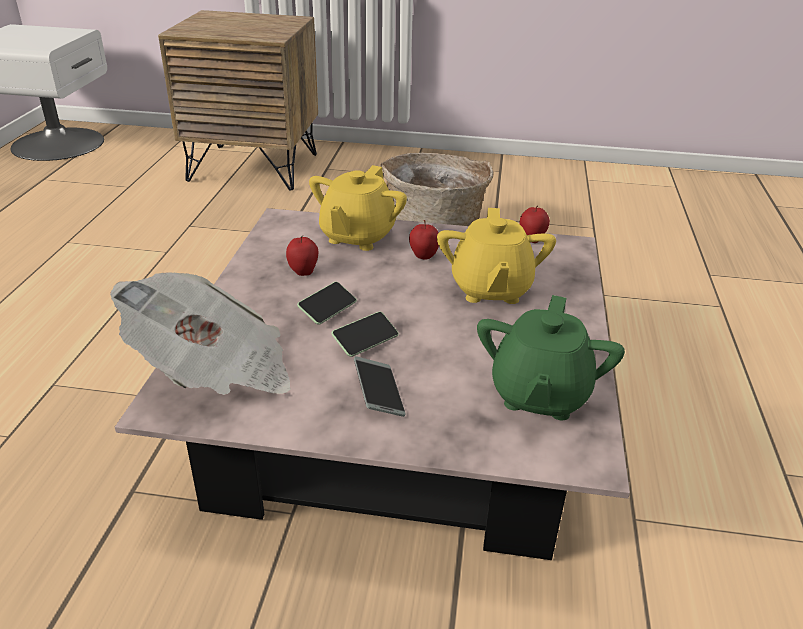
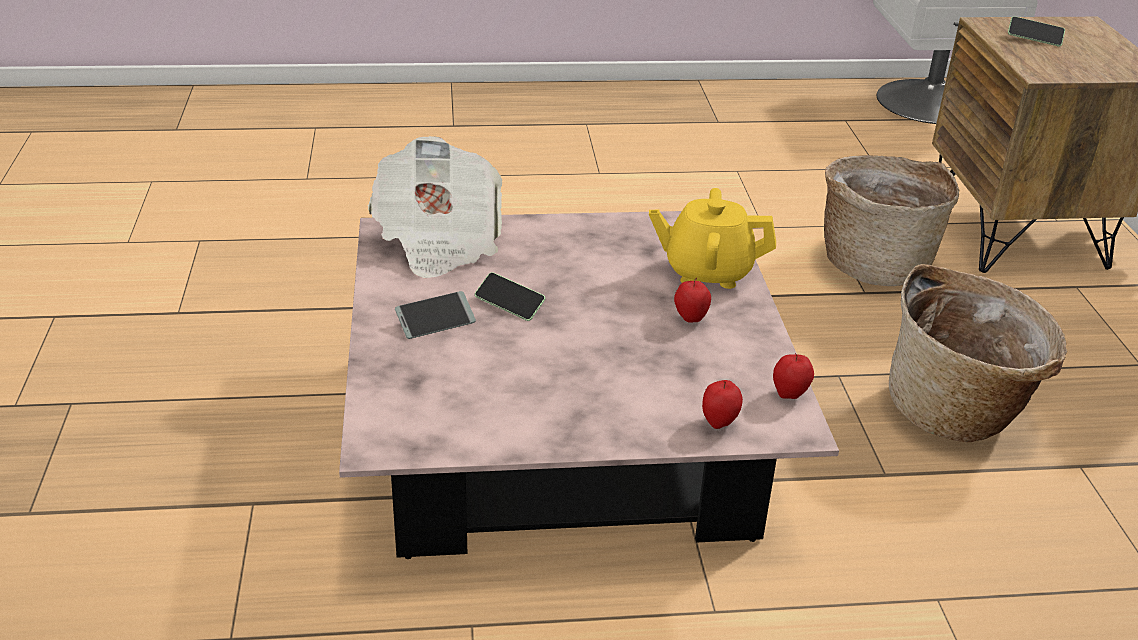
camera: 75 degrees right, 0 degrees up
(254, 221) = (875, 264): none -> basket
(303, 272) = (613, 253): apple -> apple (719, 422)
(328, 310) = (552, 277): phone -> phone (1034, 39)
(490, 289) = (646, 370): yellow teapot -> none
(539, 395) = (463, 413): green teapot -> none

